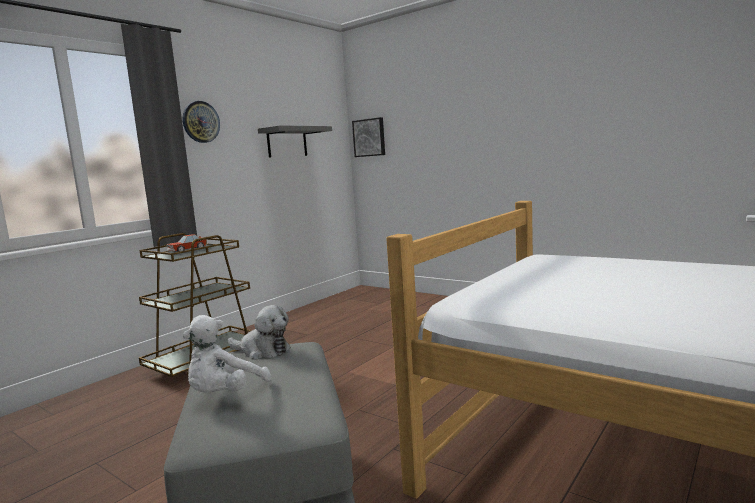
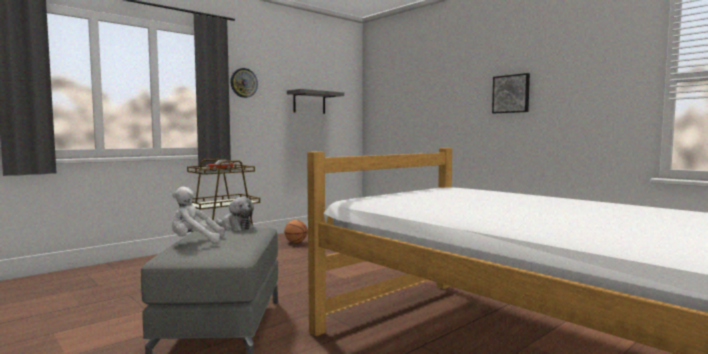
camera: 10 degrees right, 5 degrees down
(225, 395) = (194, 241): white plush toy -> white plush toy turned 45 degrees clockwise
(296, 331) = (296, 242): none -> basketball
(369, 137) = (376, 103): picture -> picture (511, 94)

